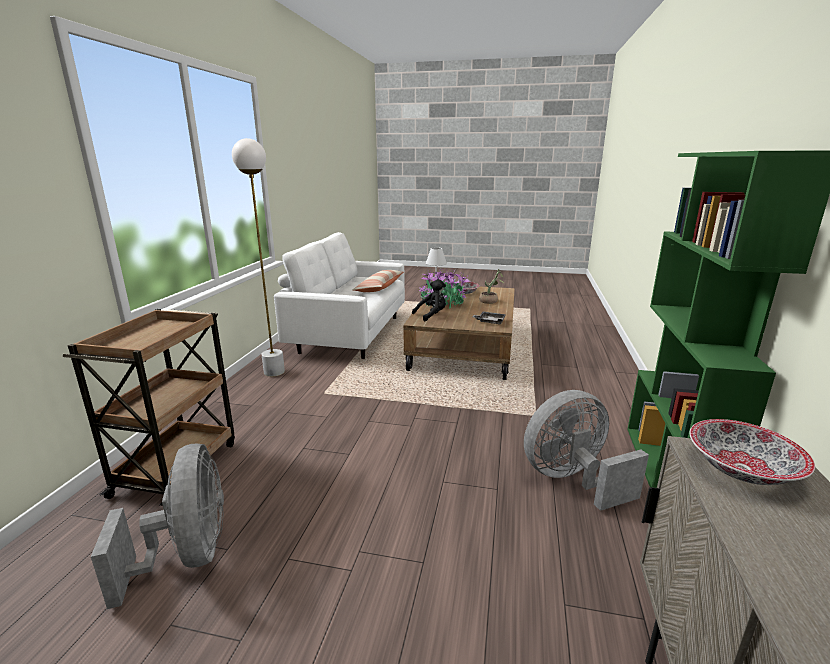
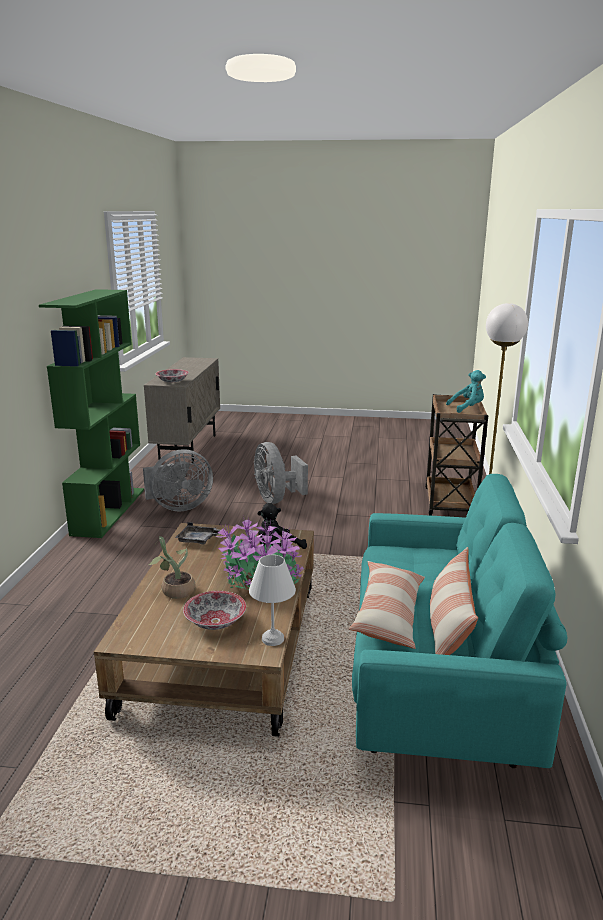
camera: 175 degrees right, 0 degrees up
(127, 340) = (467, 408): none -> turquoise plush toy
(188, 555) = (392, 476): grey fan -> grey fan (276, 499)
(350, 334) = (438, 679): white sofa -> turquoise sofa
(355, 284) = (448, 626): none -> pillow

